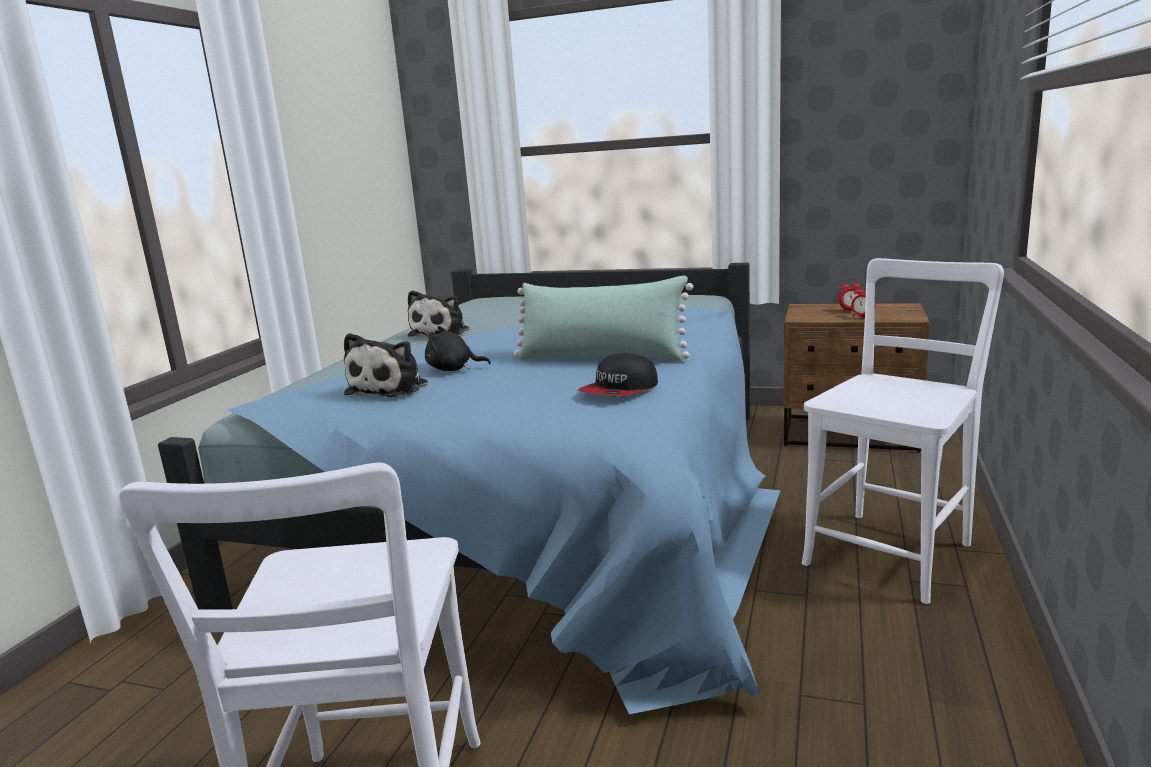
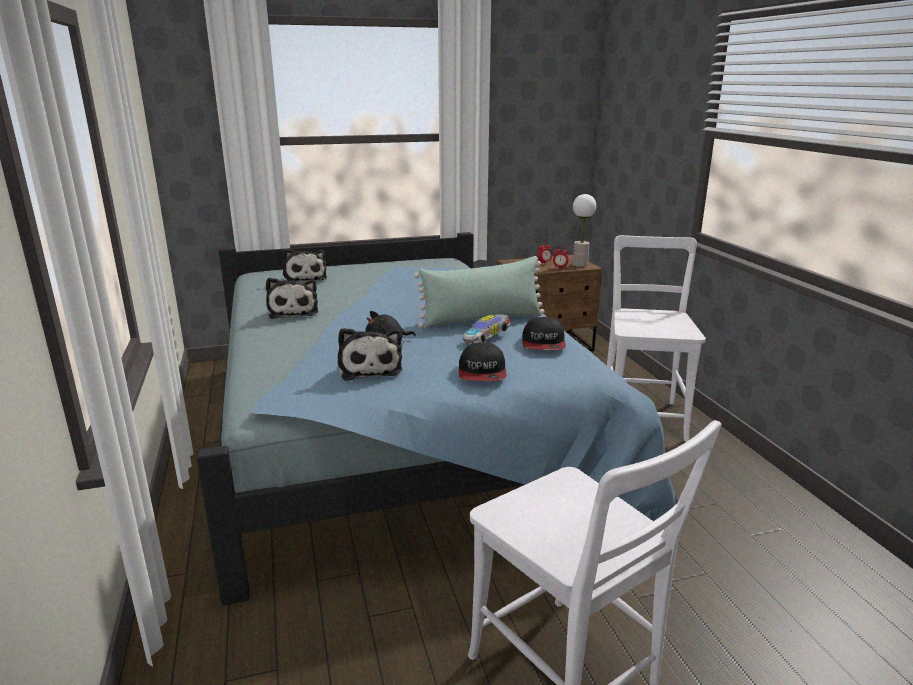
camera: 35 degrees left, 5 degrees up
(486, 409) = (482, 373): none -> cap
(512, 304) = (304, 278): none -> plush toy
(566, 376) = (487, 338): none -> toy car
(901, 315) = (580, 265): none -> table lamp

